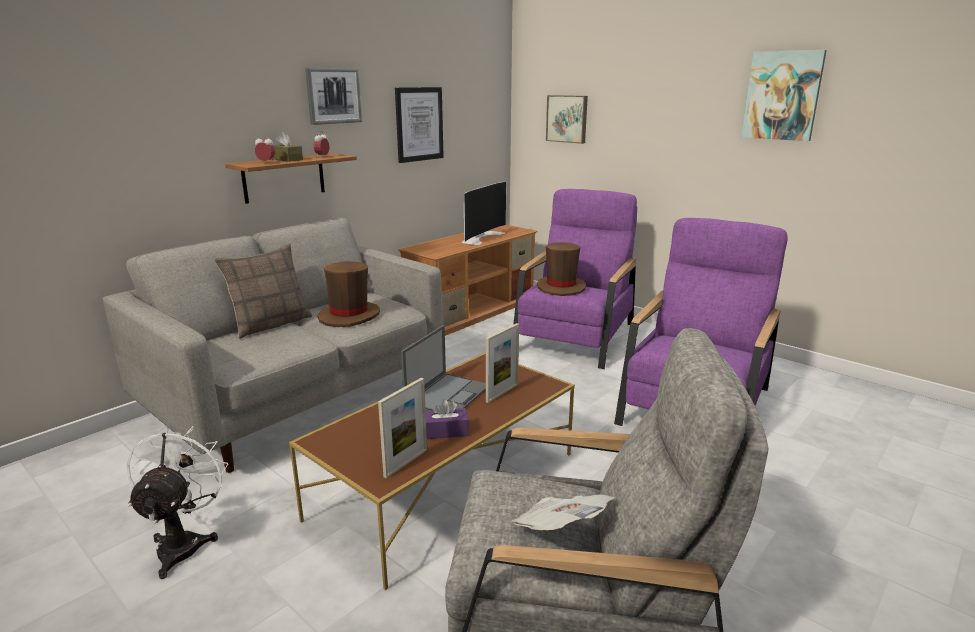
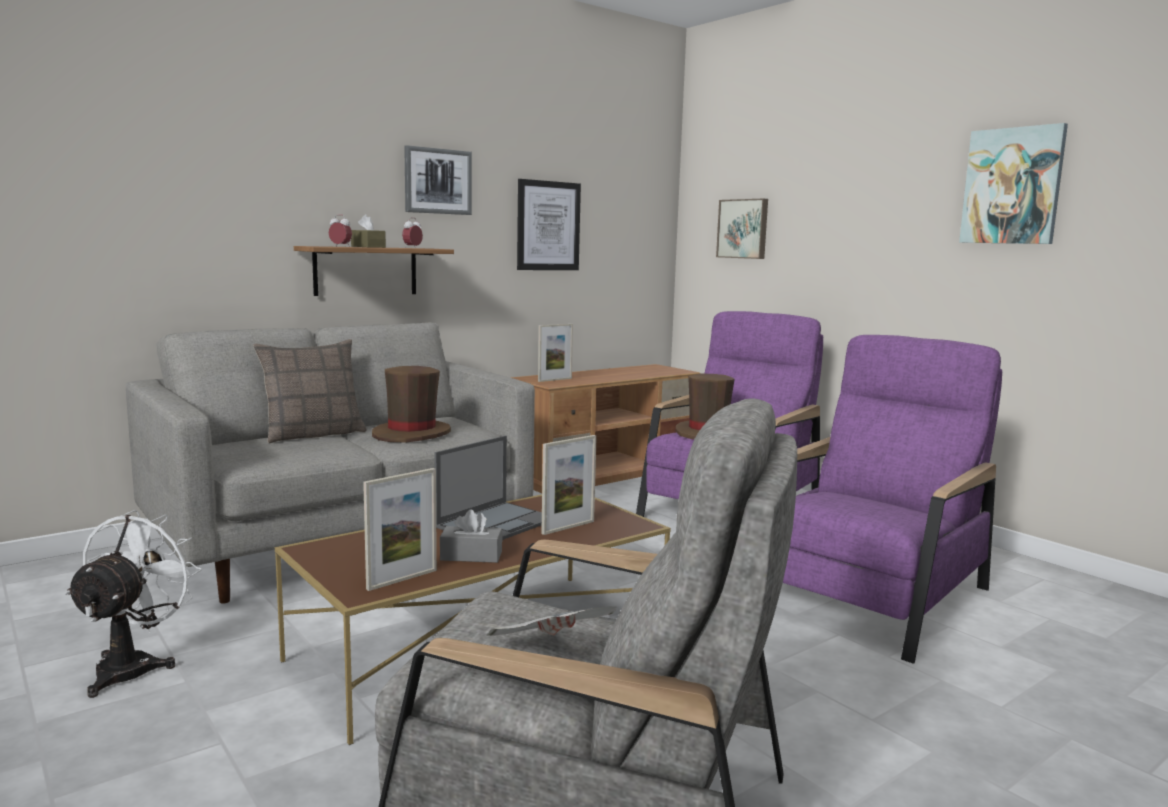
camera: 10 degrees right, 10 degrees down
(435, 249) = (555, 380): none -> picture frame
(445, 431) = (471, 556): purple tissue box -> grey tissue box
(481, 237) = (622, 373): television -> none

